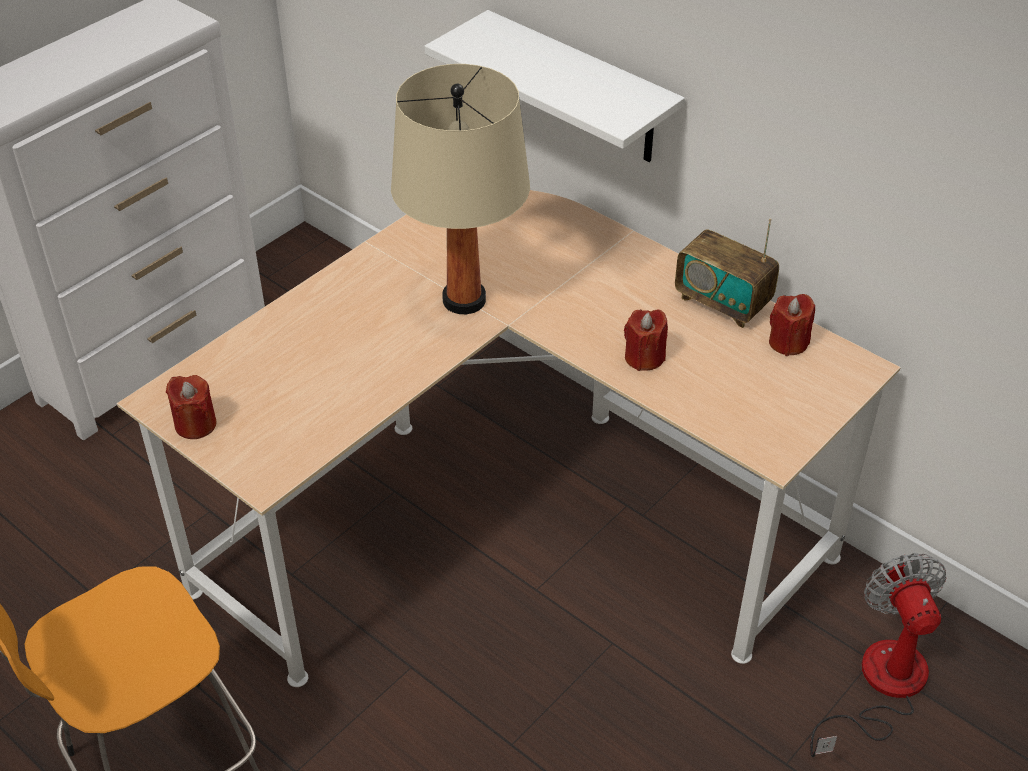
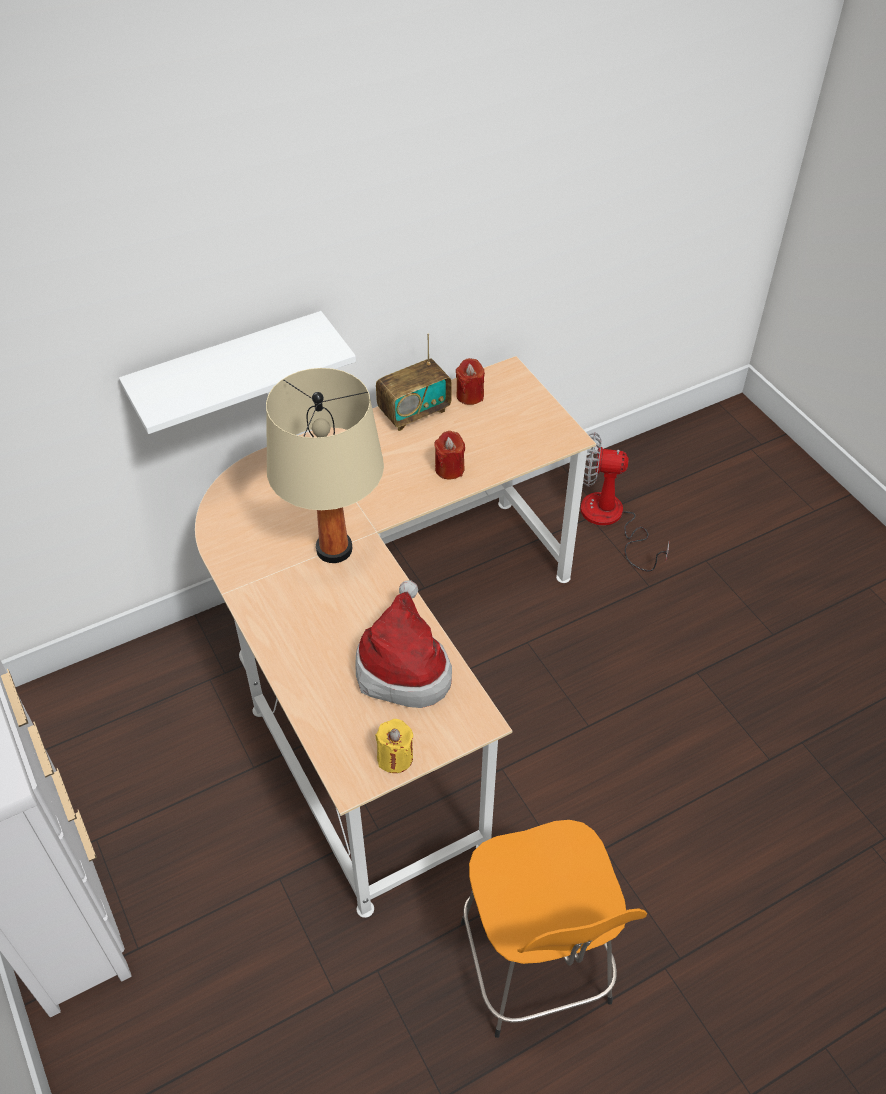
camera: 70 degrees left, 5 degrees up
(195, 424) = (395, 757): red candle -> yellow candle
(320, 399) = (404, 666): none -> hat

